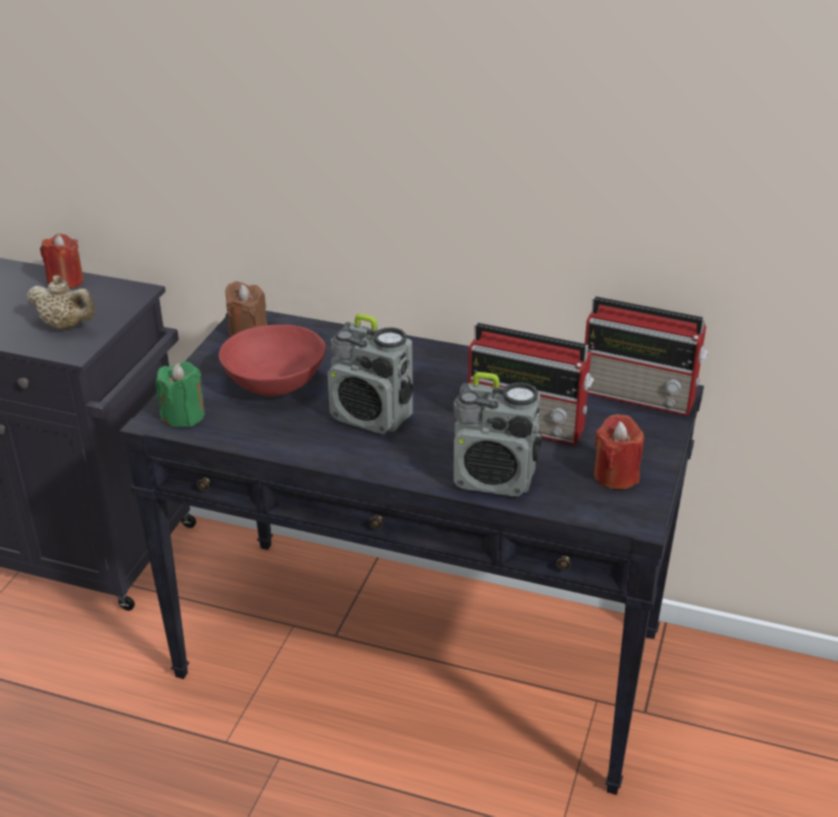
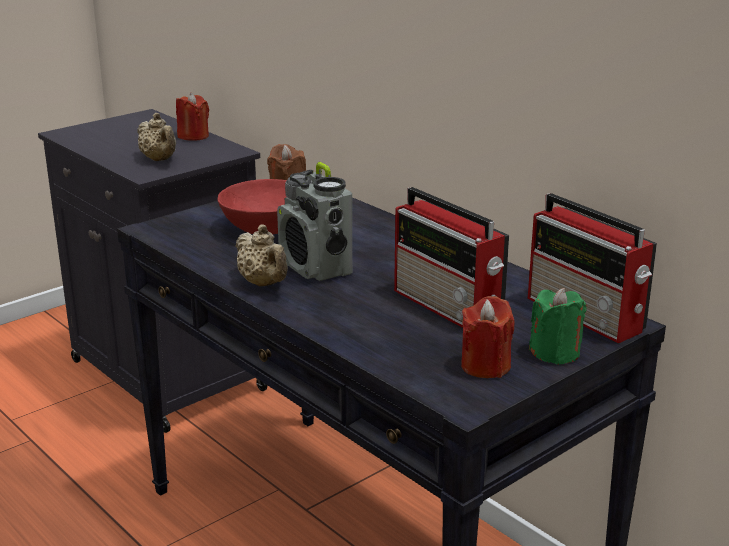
camera: 30 degrees right, 10 degrees down
(183, 416) = (173, 231): green candle -> green candle (555, 352)
(345, 452) = (264, 284): none -> beige teapot
(494, 479) = (366, 336): radio -> none

